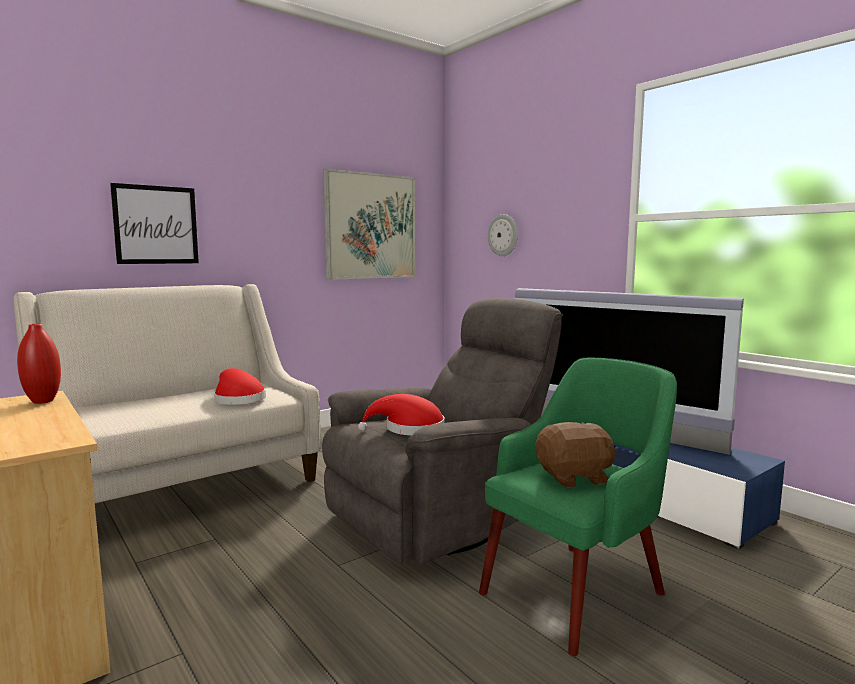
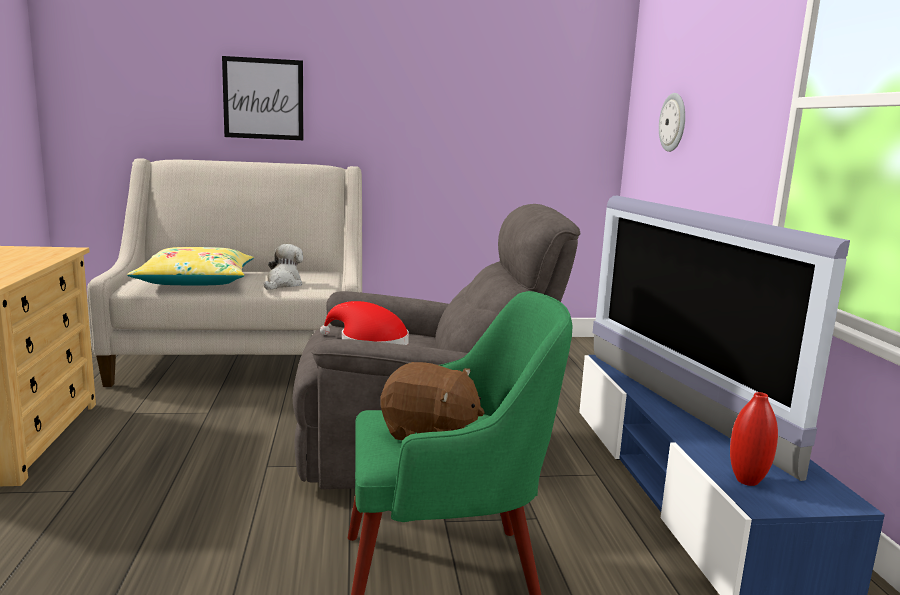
camera: 30 degrees right, 5 degrees up
(43, 401) = (54, 253): red vase -> red vase (747, 481)
(146, 411) = (196, 281): none -> yellow pillow
(237, 399) = (283, 284): red hat -> plush toy
(370, 226) = (515, 105): picture -> none

